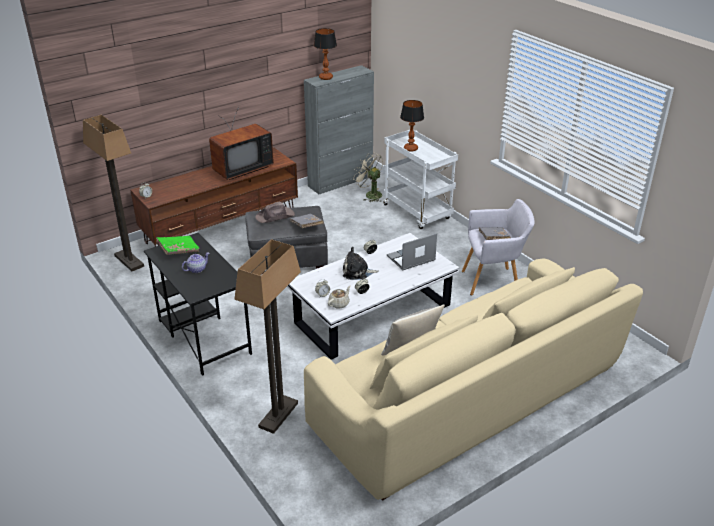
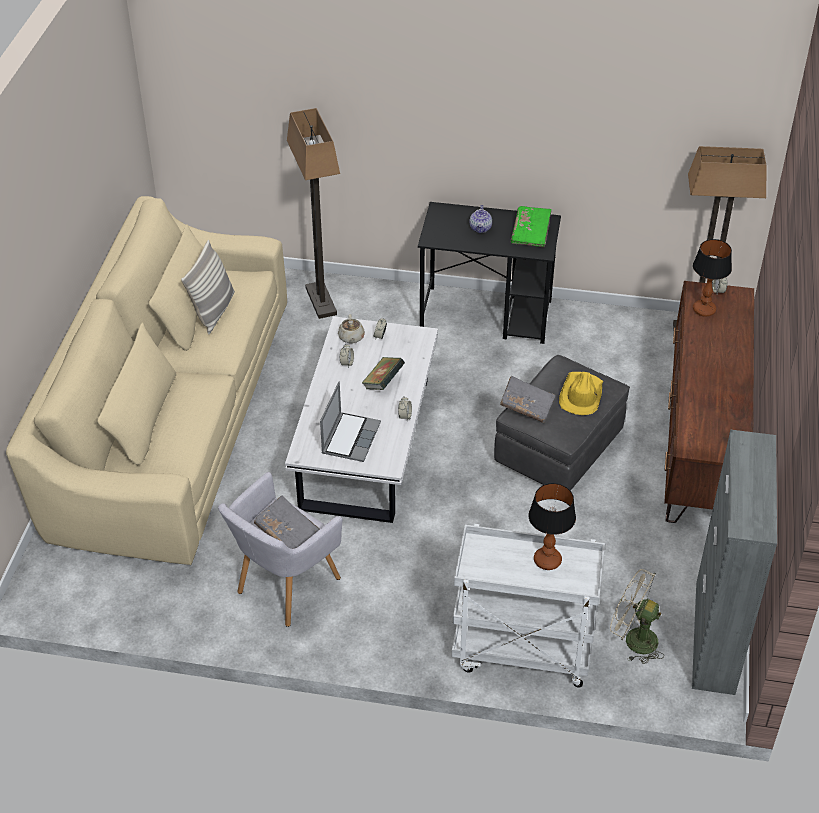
camera: 135 degrees right, 10 degrees up
(240, 169) = (712, 397): television -> none
(275, 216) = (581, 395): brown hat -> yellow hat
(325, 77) = (757, 462): table lamp -> table lamp (704, 310)
(357, 272) = (383, 383): plush toy -> book
(370, 194) = (633, 639): beige fan -> beige fan turned 150 degrees counterclockwise

